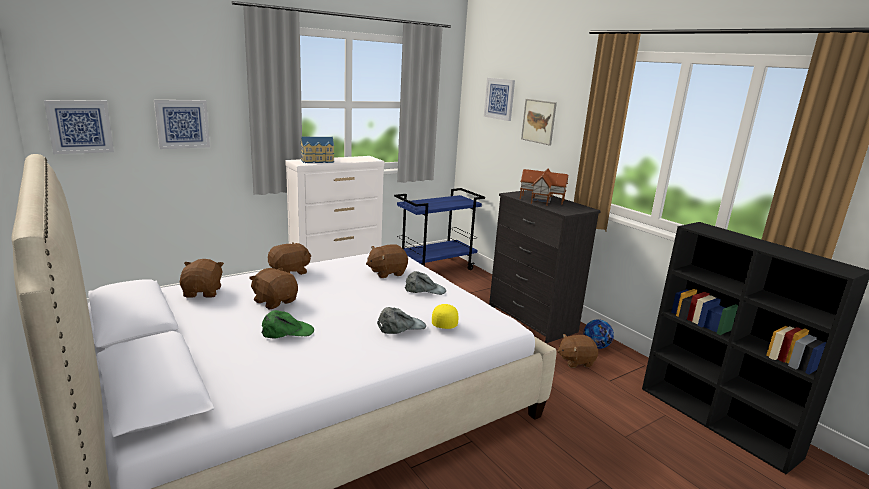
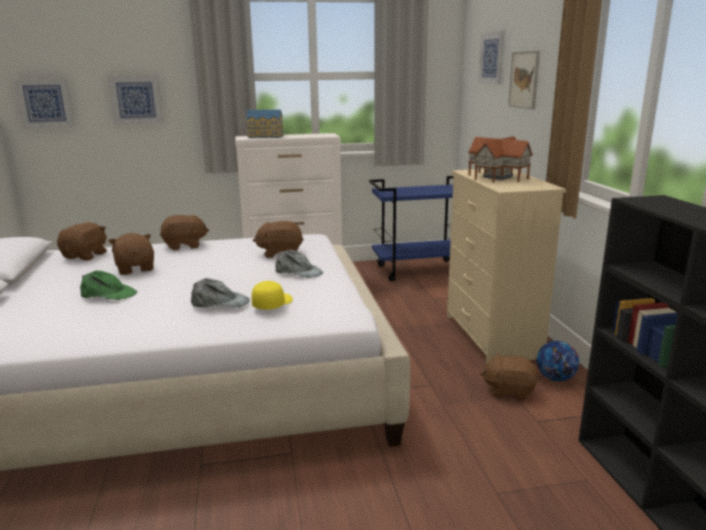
camera: 25 degrees right, 0 degrees up
(532, 320) = (491, 336): black dresser -> beige dresser

